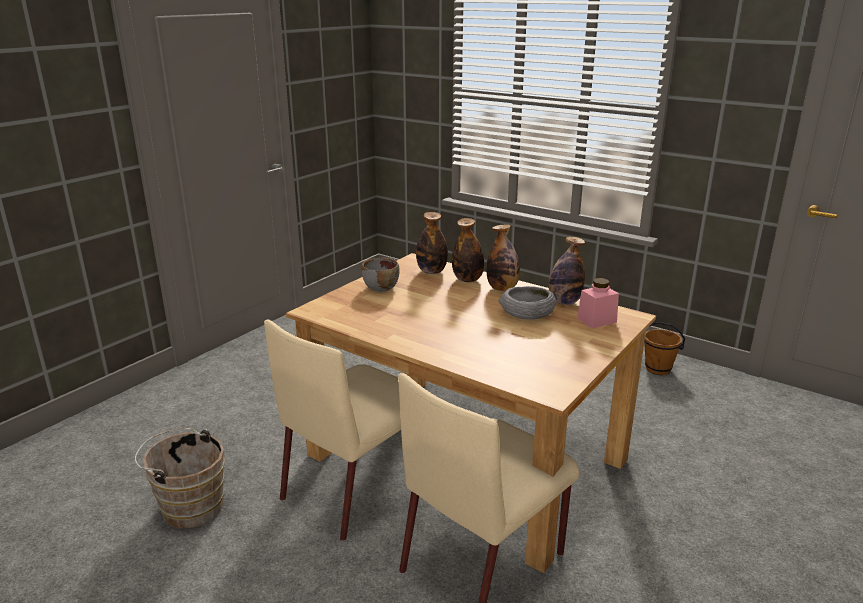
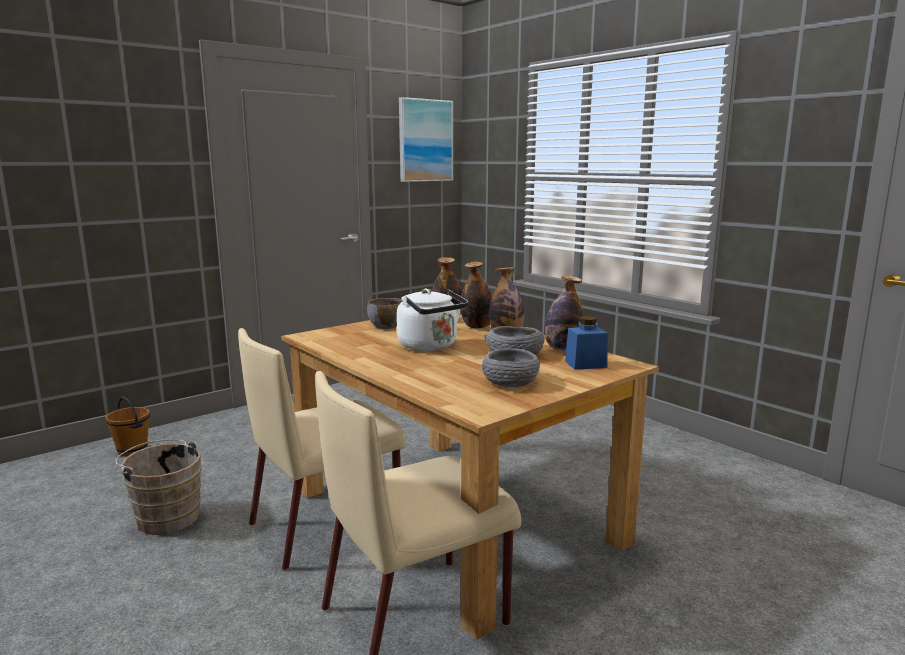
camera: 15 degrees right, 10 degrees down
(338, 52) = (425, 140): none -> picture
(445, 312) = (430, 346): none -> white kettle
(548, 350) = (509, 381): none -> grey bowl
(596, 320) = (585, 364): pink jar -> blue jar
(657, 369) = (713, 463): brown bucket -> brown bucket (132, 451)

